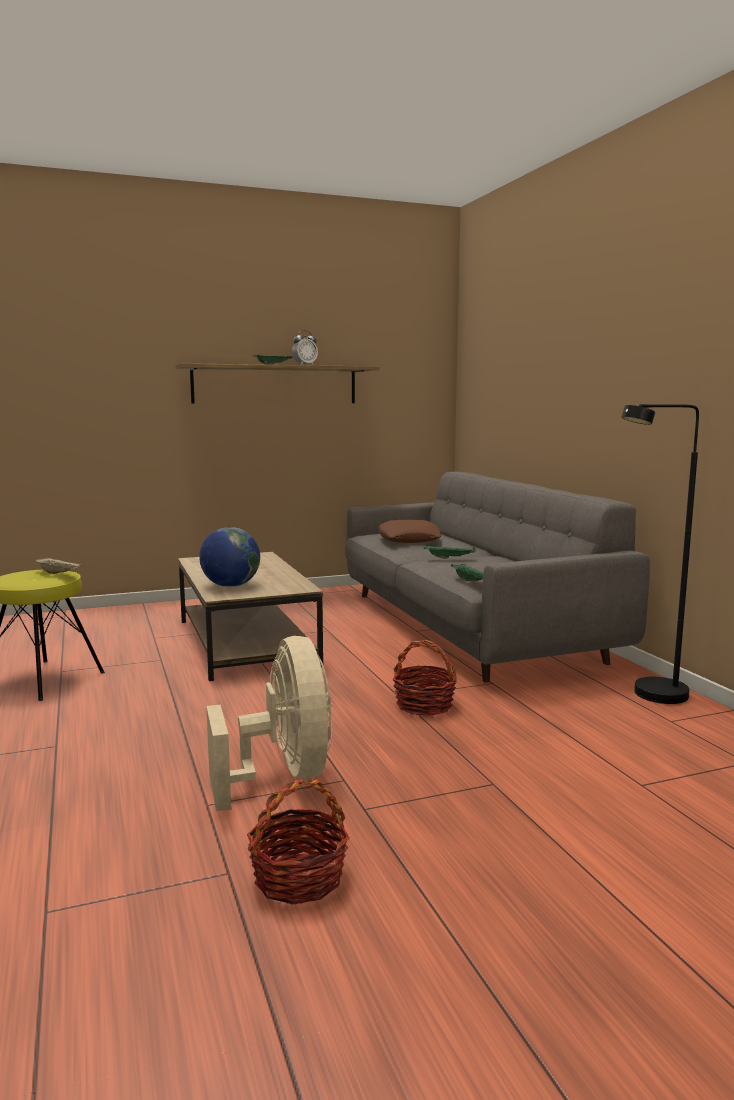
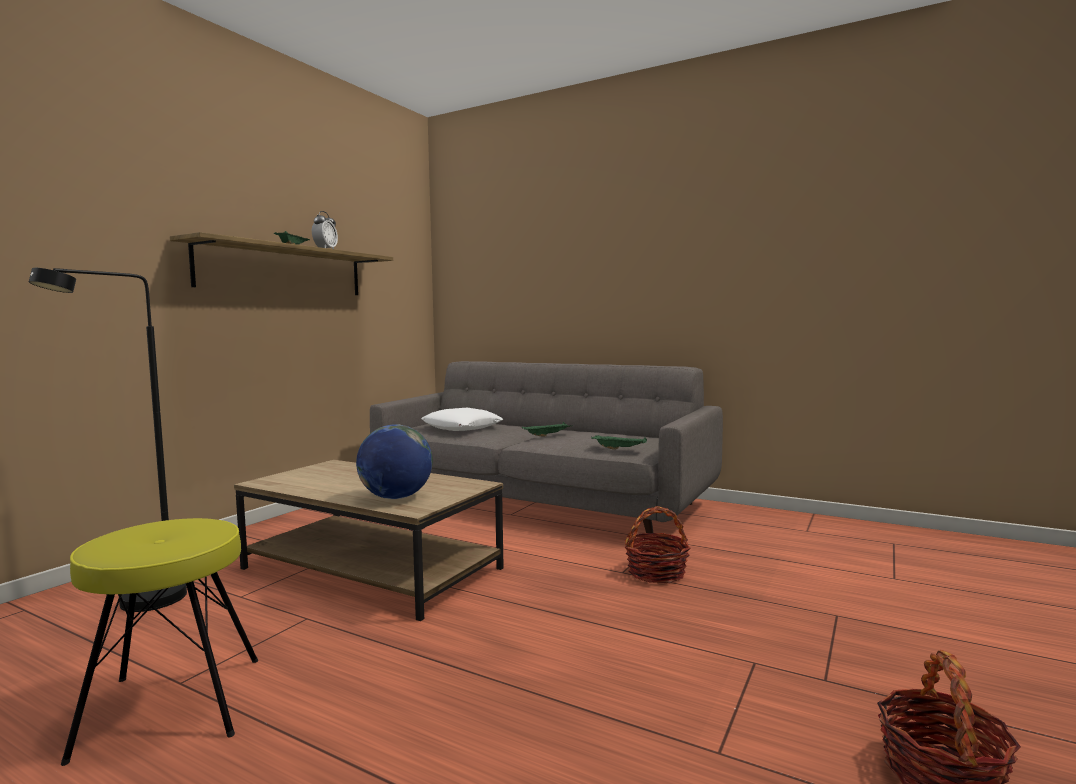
camera: 40 degrees left, 5 degrees down
(59, 574) = (194, 524): beige tray -> none
(284, 776) = (707, 684): beige fan -> none
(409, 539) = (462, 427): brown pillow -> white pillow
(650, 697) = (761, 518): black floor lamp -> black floor lamp (137, 606)

